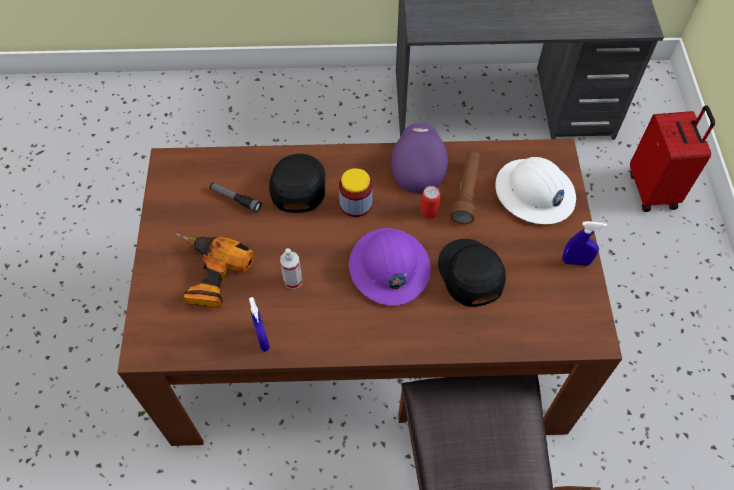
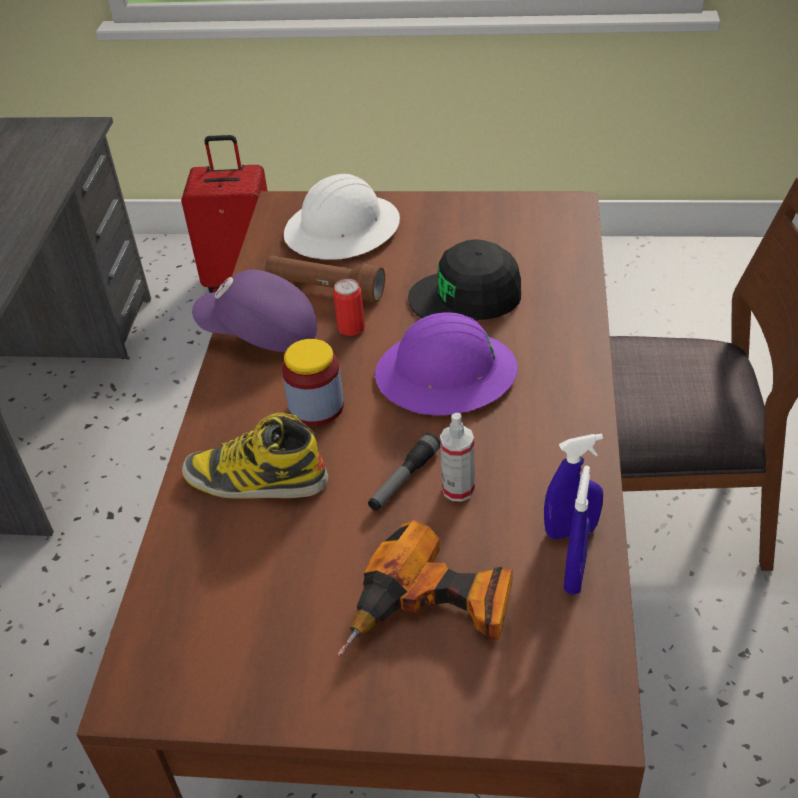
camera: 80 degrees left, 15 degrees down
(235, 199) = (264, 572): flashlight -> flashlight (404, 479)
(297, 184) = (255, 480): black cap -> boot
(576, 261) = (459, 208): blue spray bottle -> blue spray bottle (574, 575)

